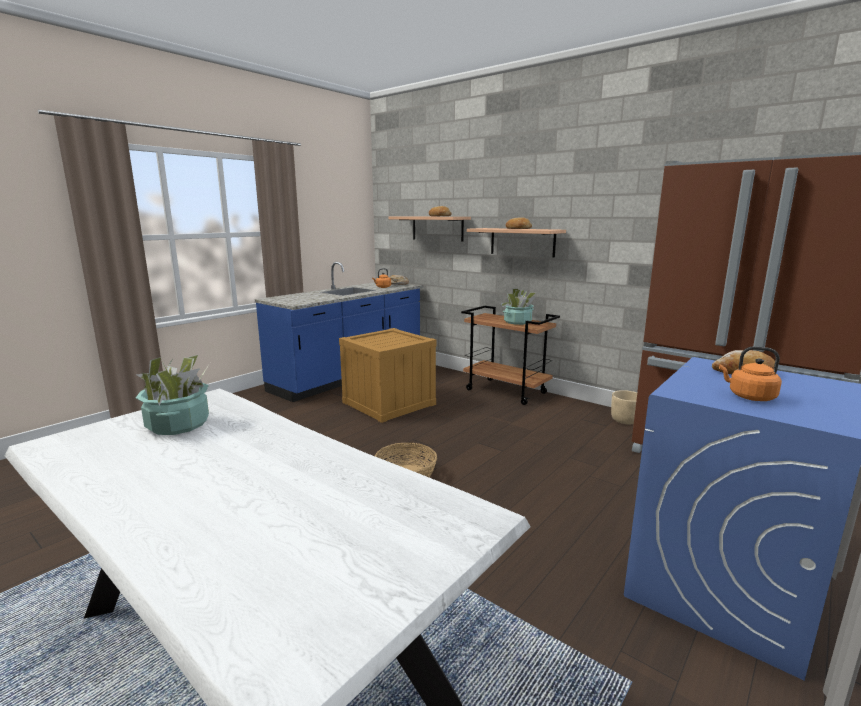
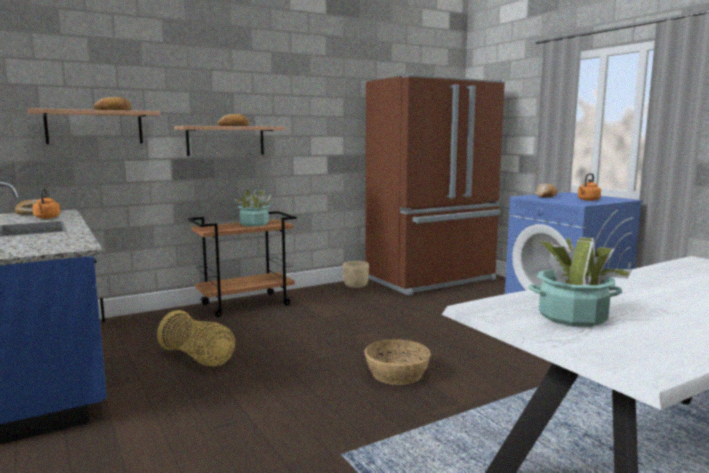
camera: 70 degrees left, 5 degrees down
(388, 403) = (198, 358): crate -> basket

